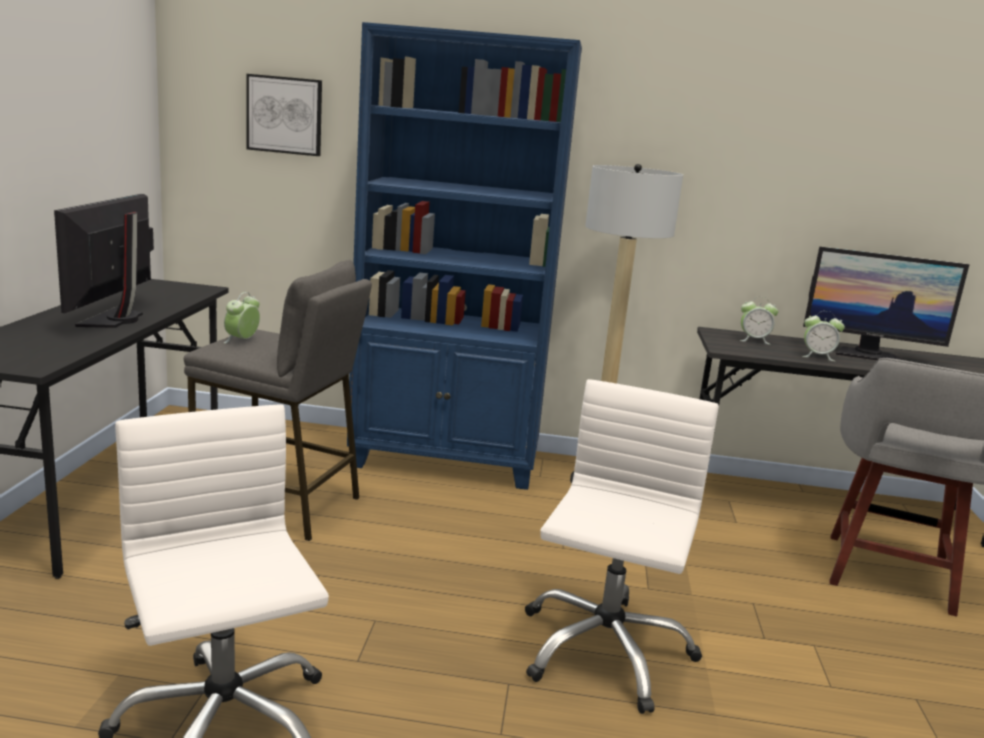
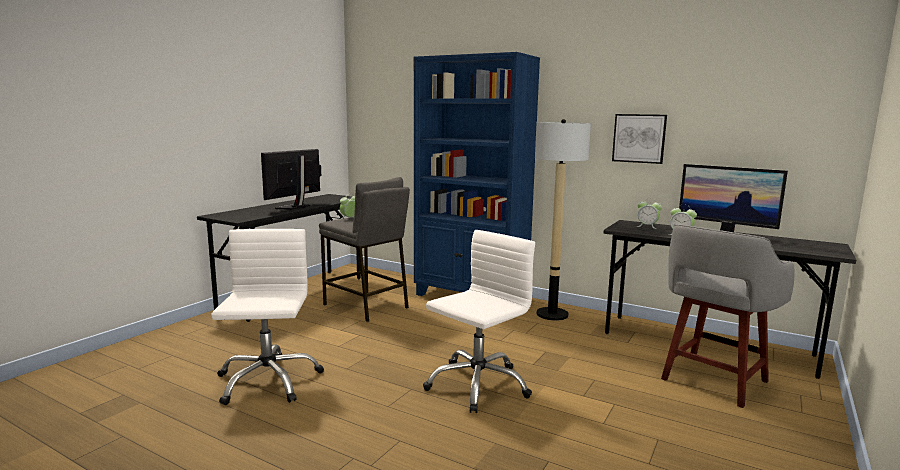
camera: 25 degrees right, 5 degrees down
(285, 115) = (399, 109): picture -> picture (639, 138)

